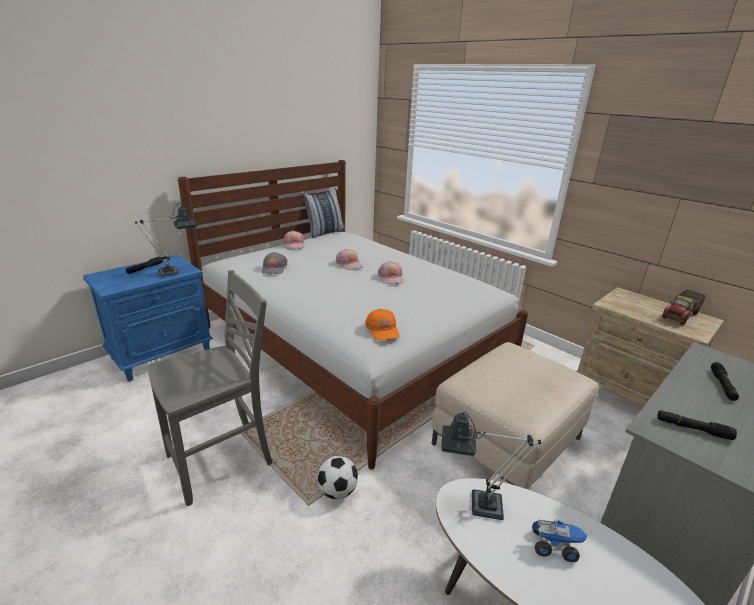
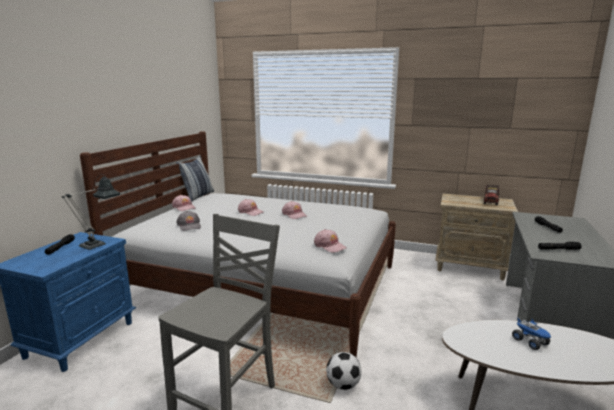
camera: 25 degrees left, 10 degrees down
(382, 330) = (329, 246): orange cap -> pink cap
(477, 504) = (471, 337): table lamp -> none
(506, 441) = (425, 313): beige ottoman -> none
(554, 545) = (530, 342): toy truck -> toy truck turned 75 degrees clockwise

